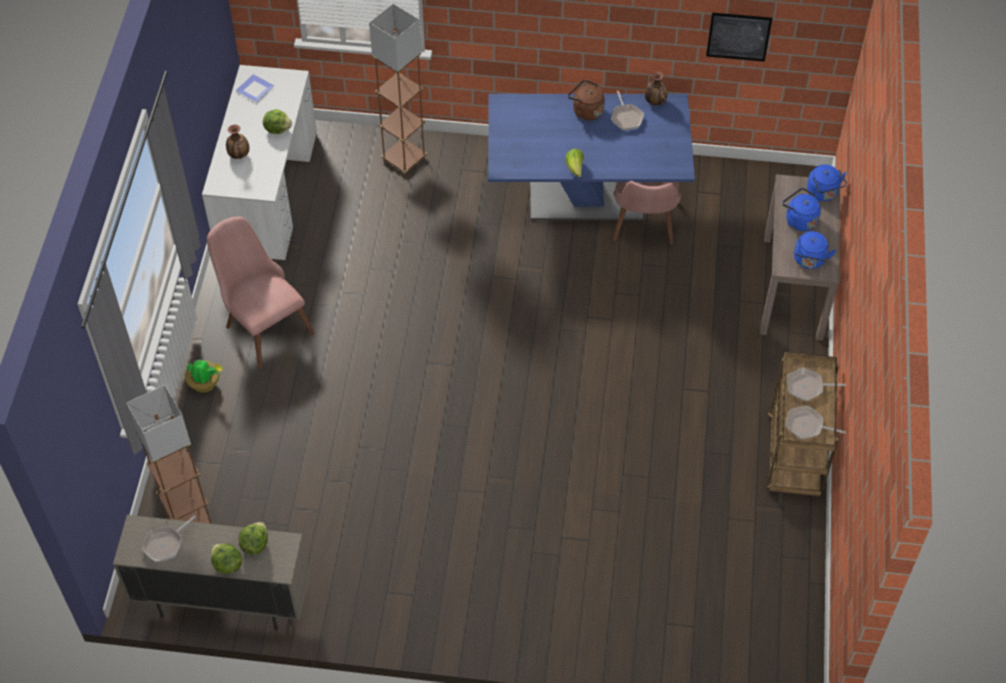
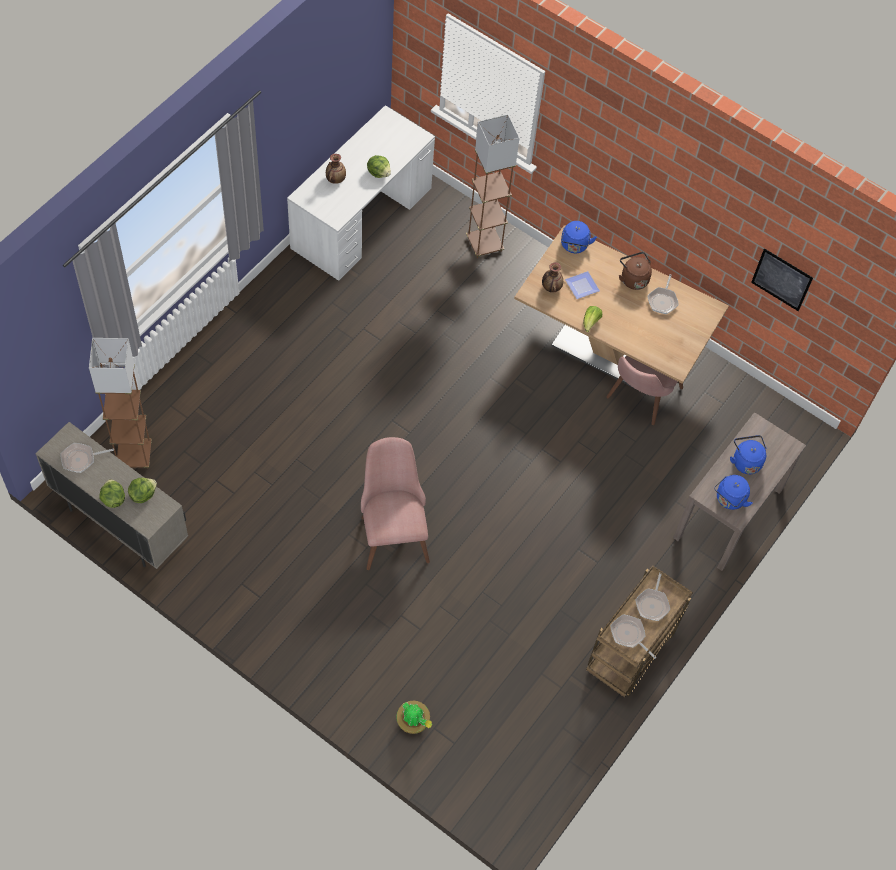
camera: 25 degrees right, 5 degrees up
(205, 384) = (216, 348): potted plant -> potted plant (413, 723)
(256, 89) = (384, 132): plate -> plate (583, 286)
(262, 323) = (288, 323): pink chair -> pink chair (392, 530)
(585, 196) = (609, 349): blue dining table -> brown dining table
(654, 102) = (696, 299): vase -> vase (551, 287)
(807, 387) = (652, 604): frying pan -> frying pan turned 105 degrees counterclockwise
(823, 193) = (783, 449): blue kettle -> blue kettle (574, 246)

